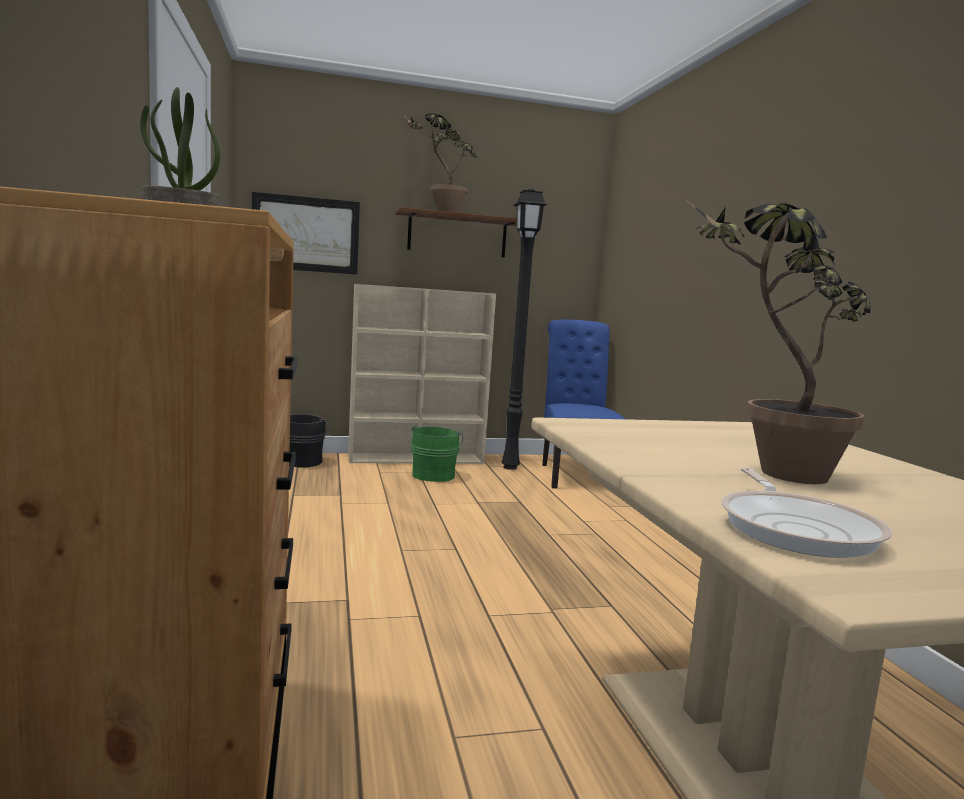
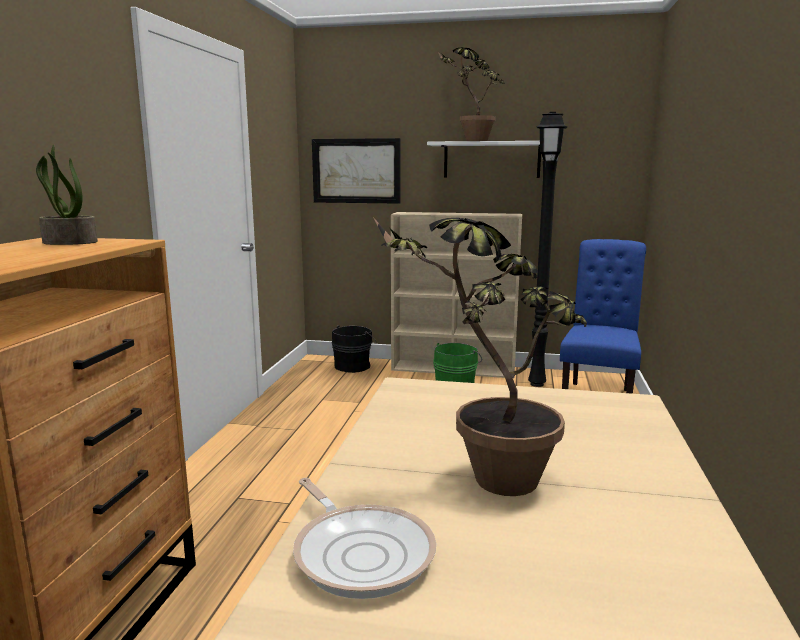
camera: 25 degrees right, 5 degrees up
(457, 235) = (491, 160): brown shelf -> white shelf
(796, 529) = (361, 553): frying pan -> frying pan turned 60 degrees counterclockwise

